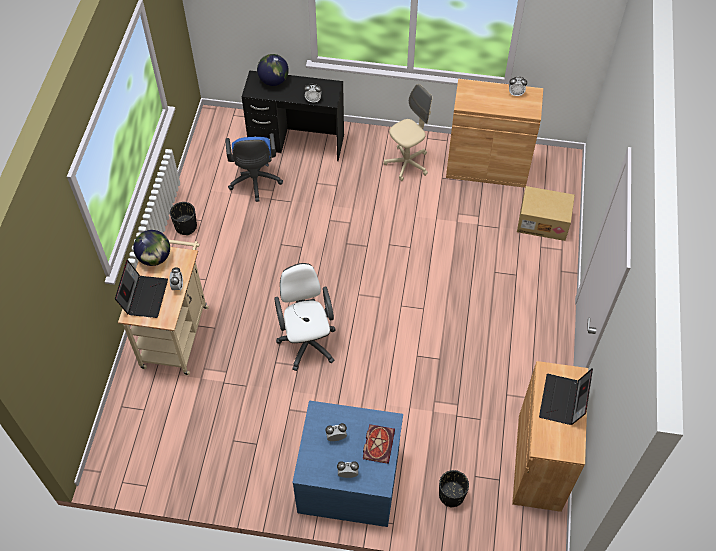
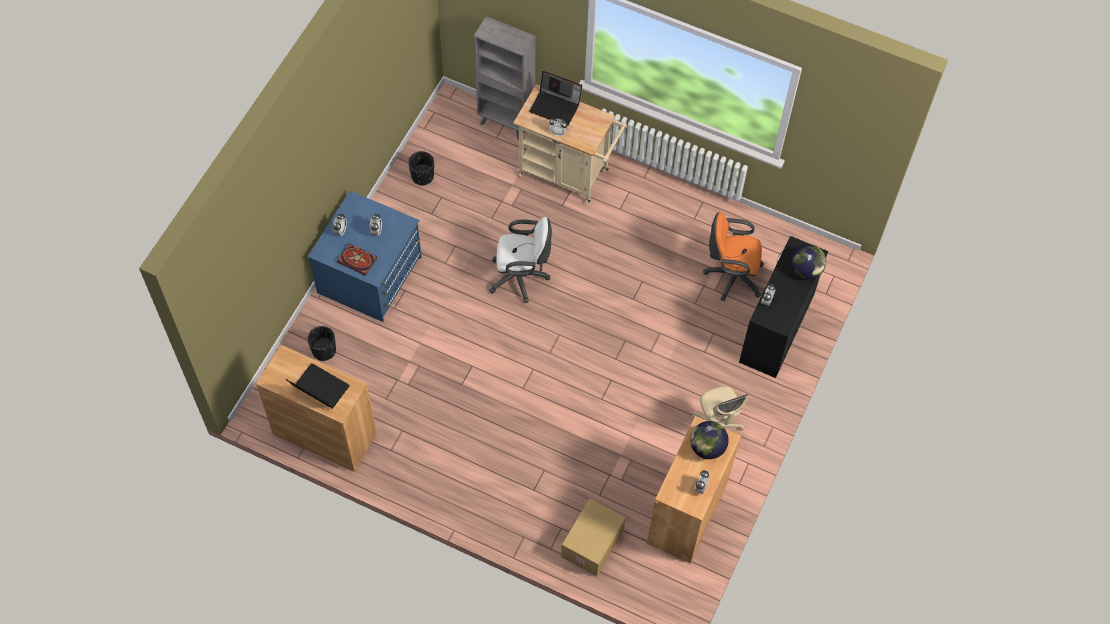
camera: 105 degrees right, 5 degrees up
(123, 405) = (506, 123): none -> grey bookcase
(155, 258) = (595, 121): globe -> globe (707, 447)
(186, 227) = (689, 204): black planter -> black planter (422, 176)
(255, 182) = (731, 276): blue office chair -> orange office chair

